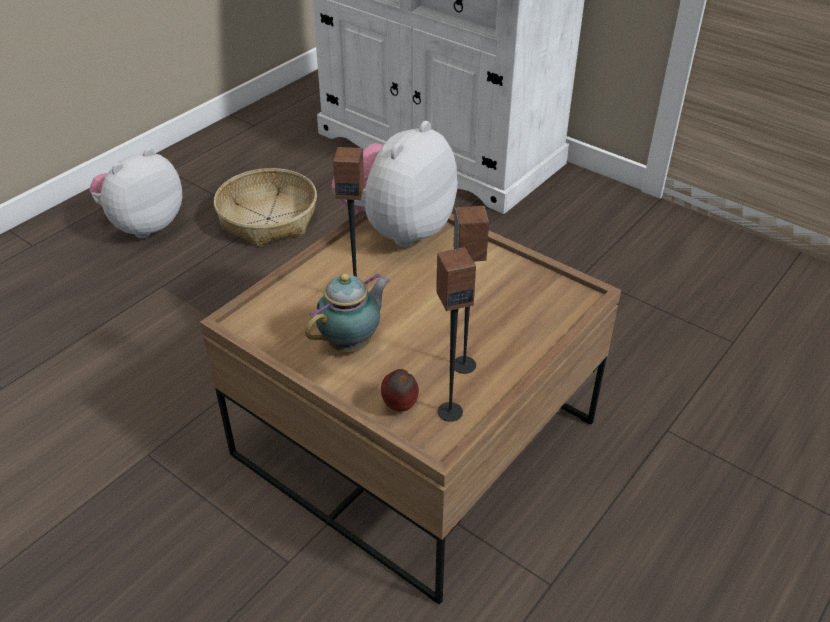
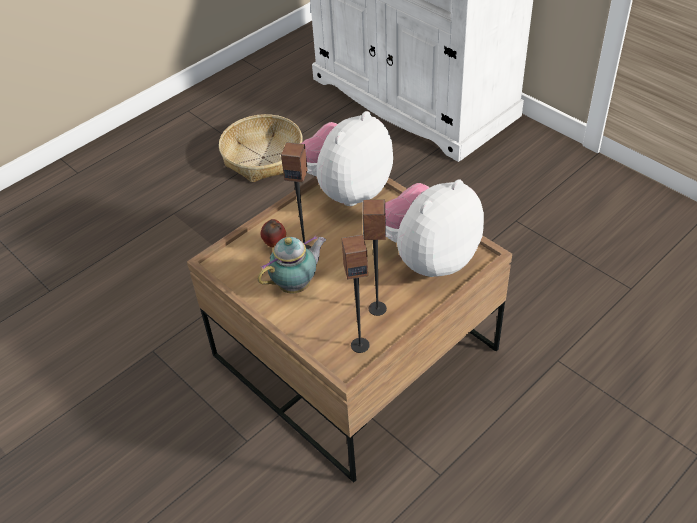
camera: 10 degrees right, 5 degrees up
(144, 225) = (164, 159): plush toy -> plush toy (428, 258)
(400, 407) = (324, 339): apple -> apple (274, 245)

